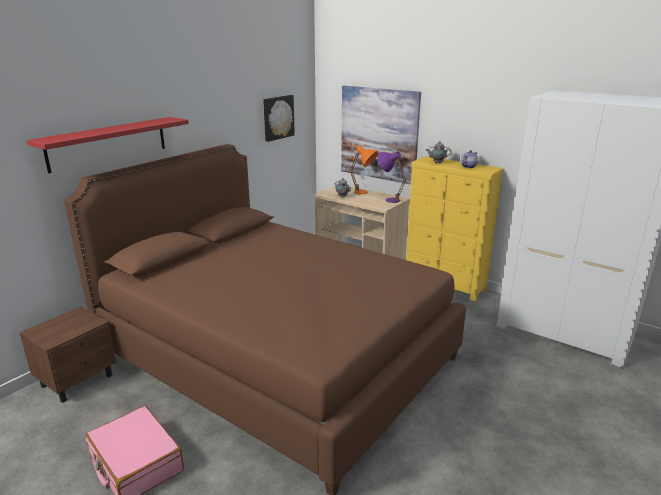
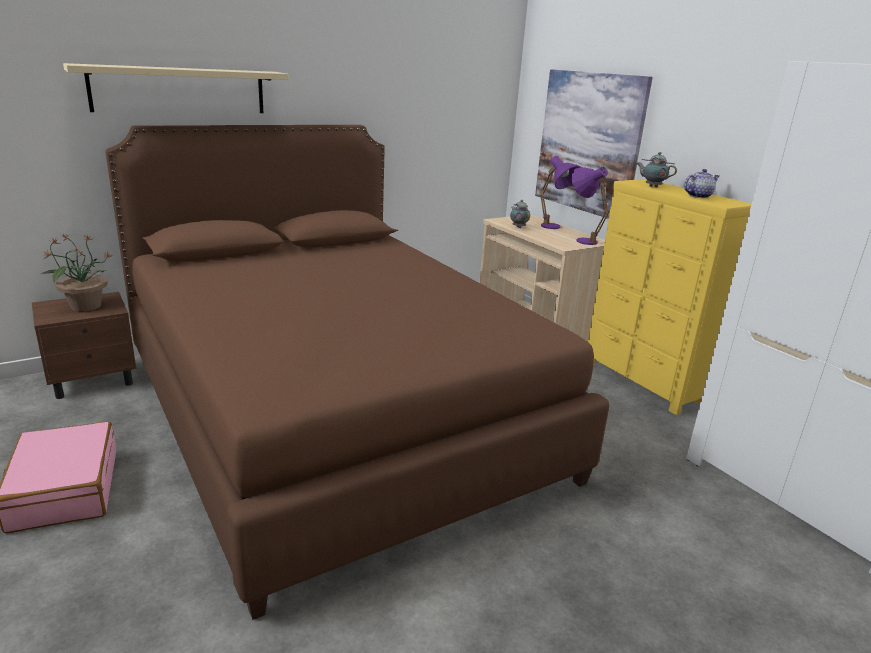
camera: 20 degrees right, 0 degrees up
(68, 325) = (84, 306): none -> potted plant
(108, 143) = (180, 90): red shelf -> beige shelf
(277, 117) = (450, 105): picture -> none
(364, 193) = (555, 228): orange table lamp -> purple table lamp

